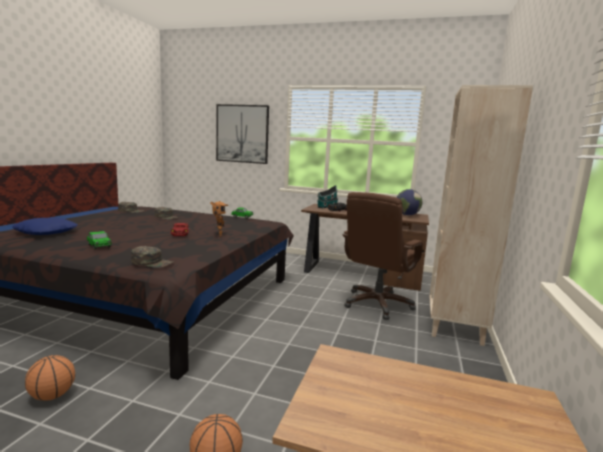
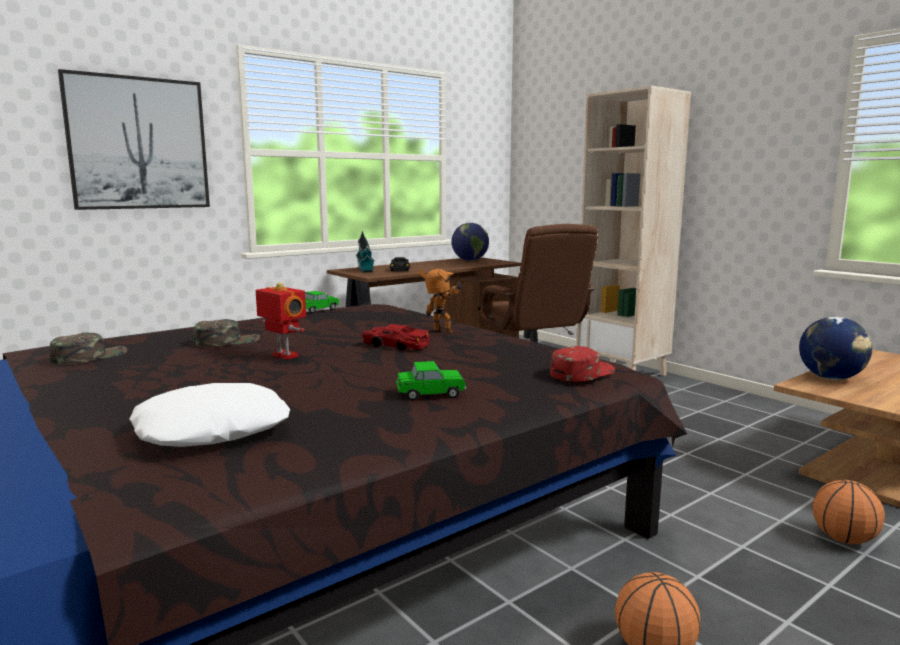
camera: 55 degrees left, 0 degrees up
(46, 232) = (212, 429): blue pillow -> white pillow
(148, 225) = (284, 356): none -> toy robot
(152, 262) = (581, 373): green cap -> red cap
(377, 368) = (831, 378): none -> globe

